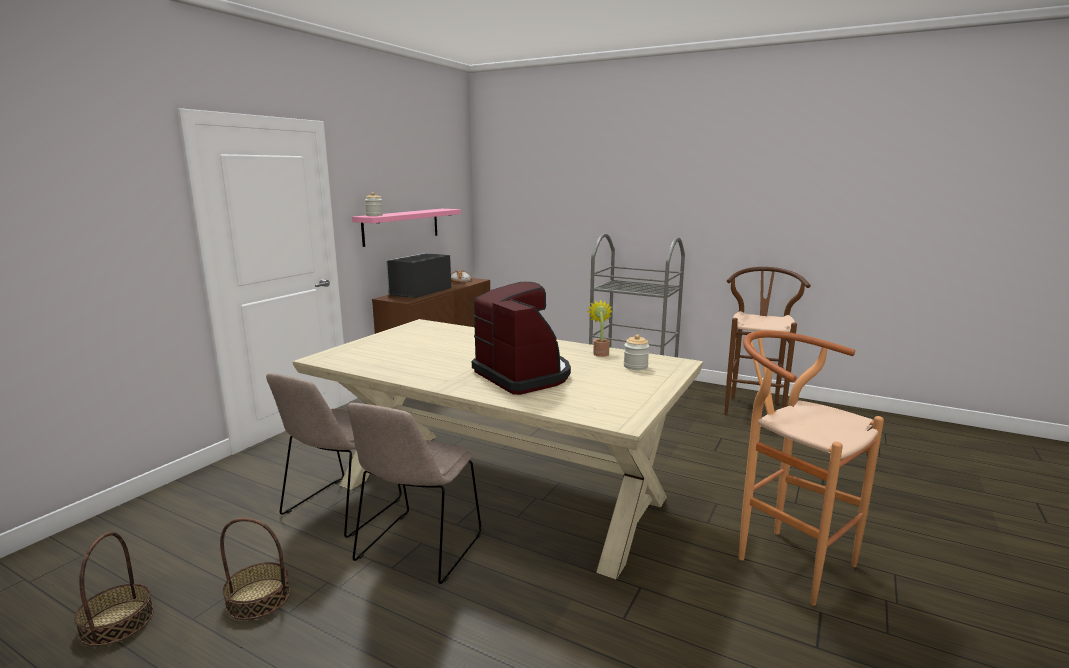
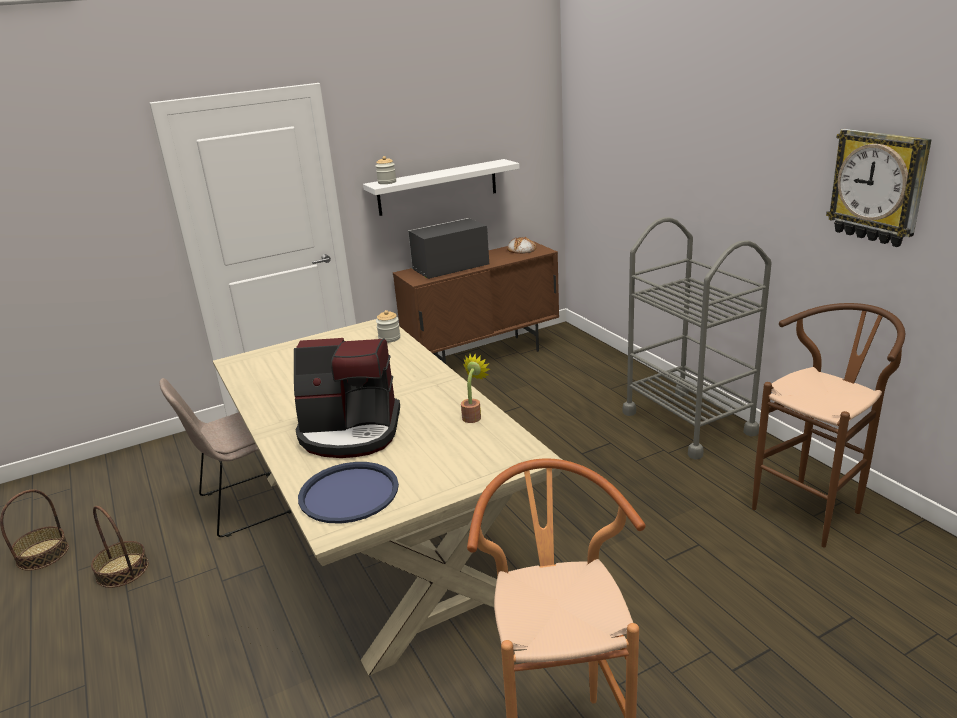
camera: 35 degrees right, 10 degrees up
(401, 226) = (437, 187): pink shelf -> white shelf
(418, 549) = (255, 571): beige chair -> none
(523, 375) = (350, 432): coffee machine -> coffee machine turned 90 degrees clockwise
(593, 403) = (349, 493): none -> blue tray
(635, 366) = (474, 449): jar -> jar (389, 338)
(756, 195) = (878, 187): none -> wall clock

